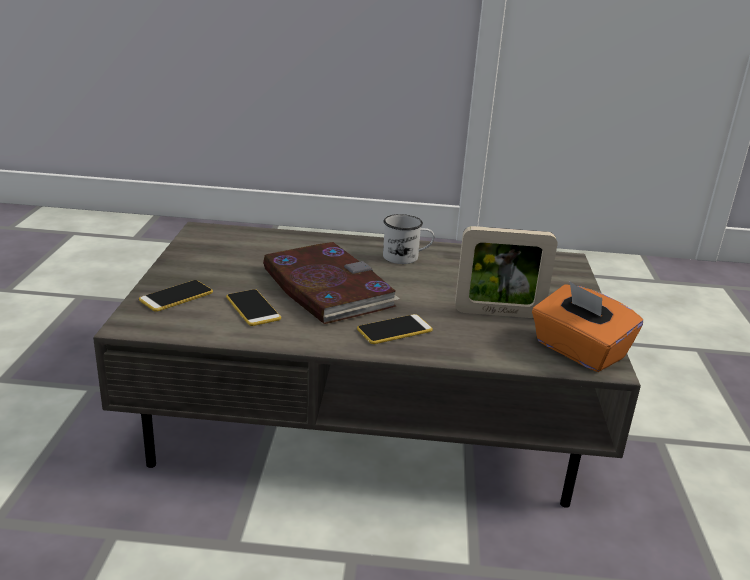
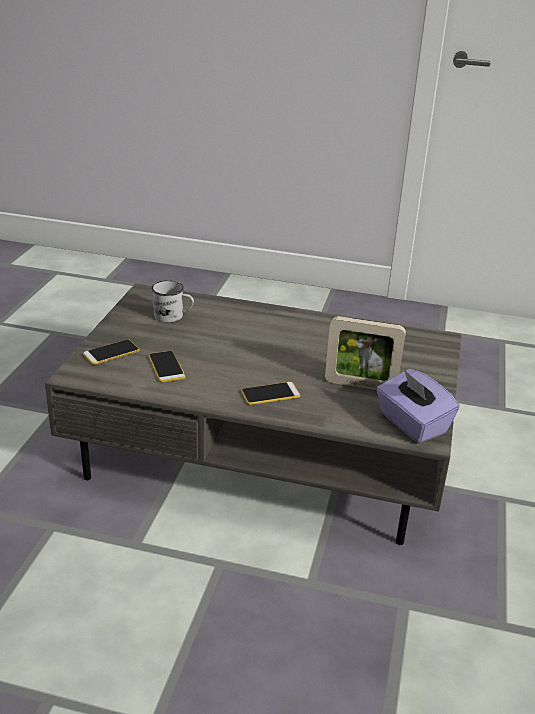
camera: 10 degrees right, 5 degrees up
(326, 288) = (228, 352): book -> none
(406, 257) = (303, 328): white mug -> white mug (173, 316)
(578, 351) = (412, 424): orange tissue box -> purple tissue box

